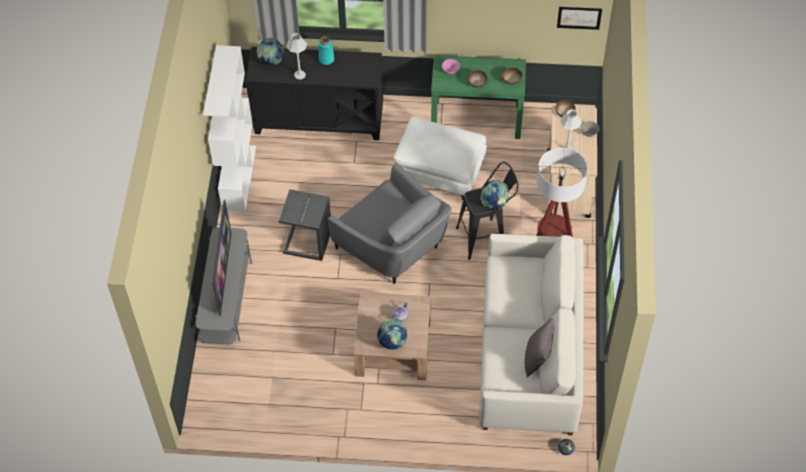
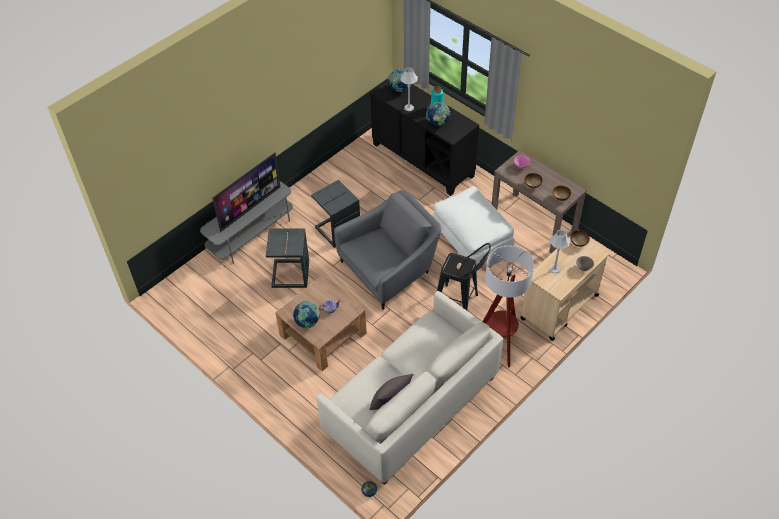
camera: 40 degrees right, 5 degrees down
(239, 178) = (335, 165): white bookcase -> none
(305, 313) = (290, 274): none -> grey side table
(393, 247) = (390, 269): grey armchair -> grey armchair turned 120 degrees counterclockwise
(477, 119) = (534, 222): green console table -> brown console table
(494, 203) = (464, 272): globe -> globe (438, 123)
(579, 17) = (635, 170): picture -> none

